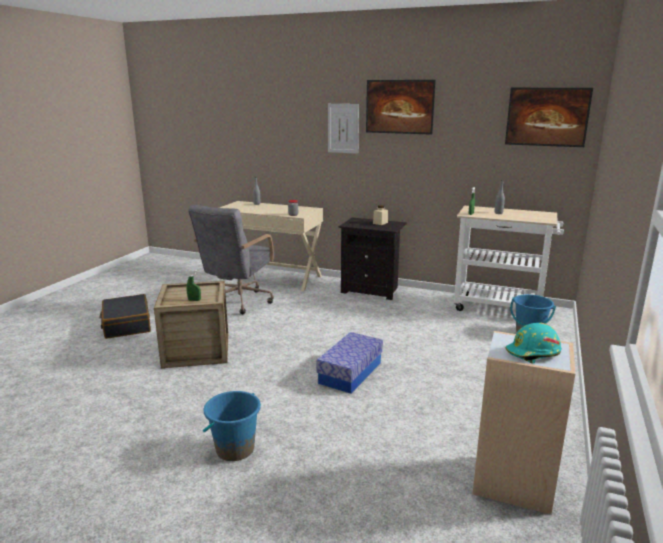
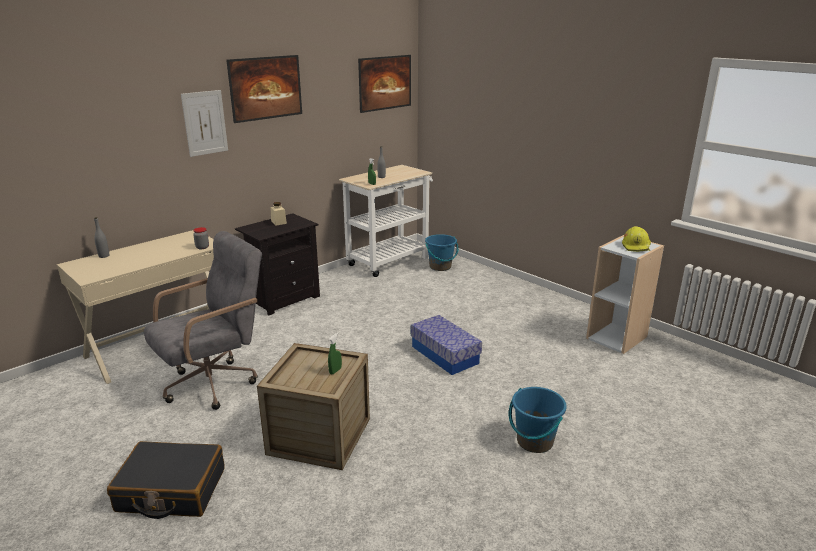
camera: 65 degrees left, 5 degrees up
(238, 303) = (215, 383): grey office chair -> grey office chair turned 90 degrees counterclockwise
(533, 353) = (636, 246): turquoise hard hat -> yellow hard hat

